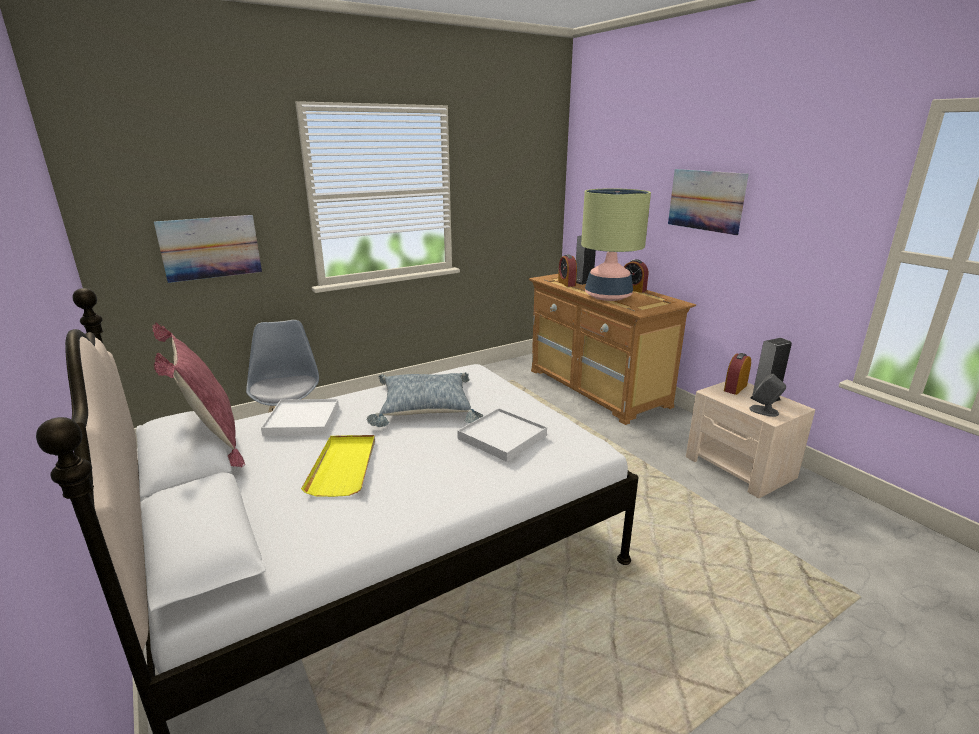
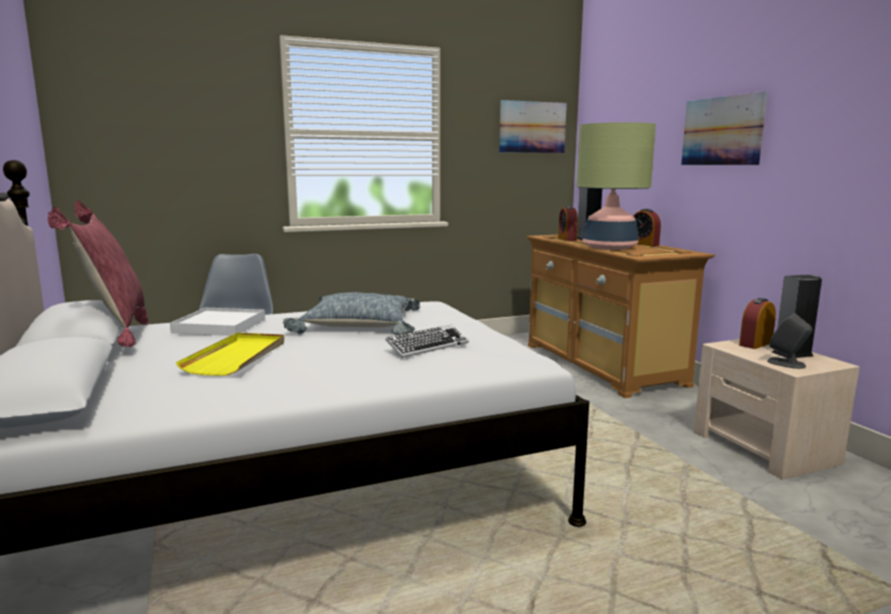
camera: 10 degrees right, 10 degrees down
(210, 247) = (180, 175): picture -> picture (532, 127)
(502, 437) = (427, 346): white tray -> keyboard

